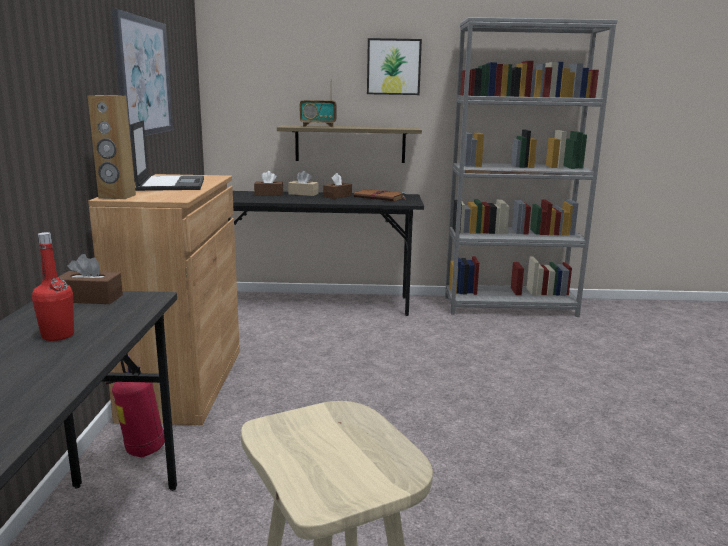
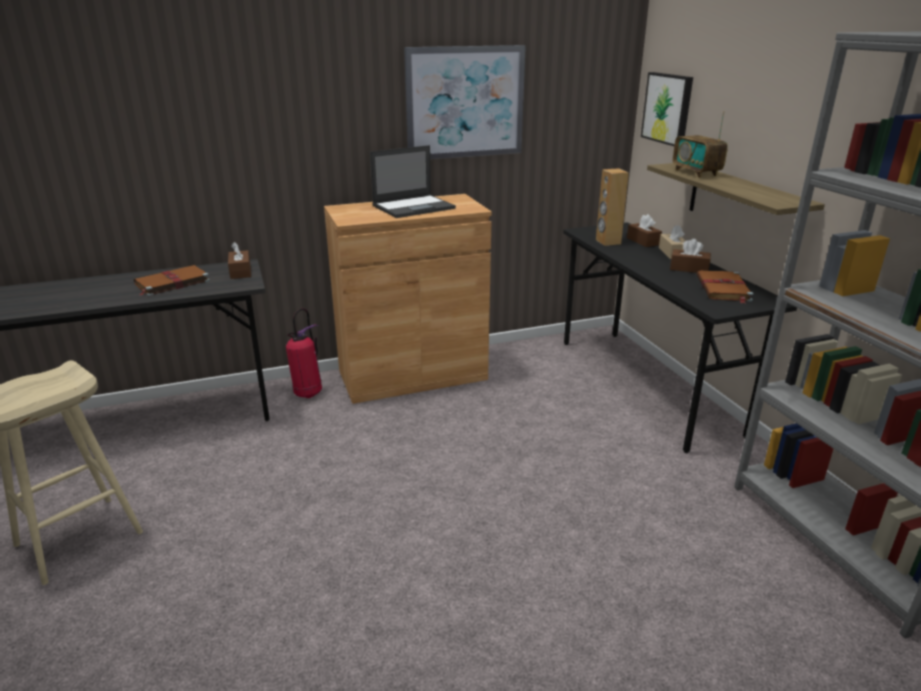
camera: 70 degrees right, 10 degrees up
(58, 335) = (171, 283): red bottle -> brown book
(117, 196) = (342, 208): brown speaker -> brown speaker (607, 242)
(393, 67) = (812, 101): picture -> picture (668, 108)

